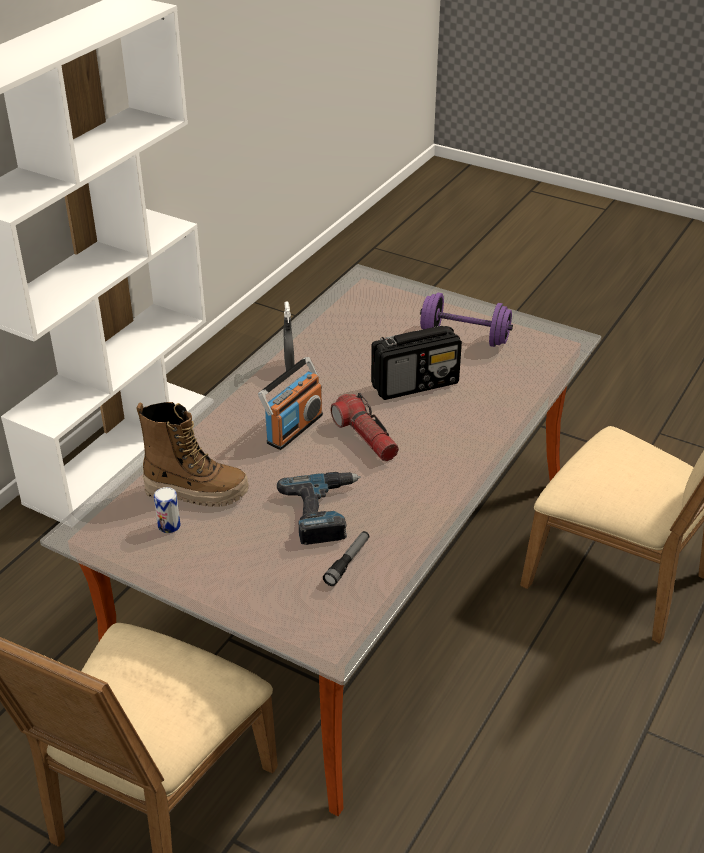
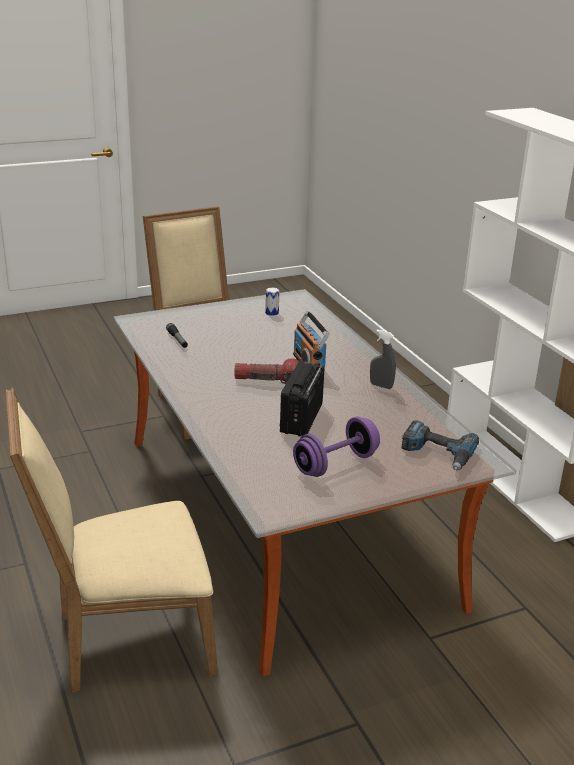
camera: 125 degrees right, 10 degrees down
(196, 492) = (288, 325): boot -> none
(324, 512) = (222, 347): power drill -> power drill (437, 453)

